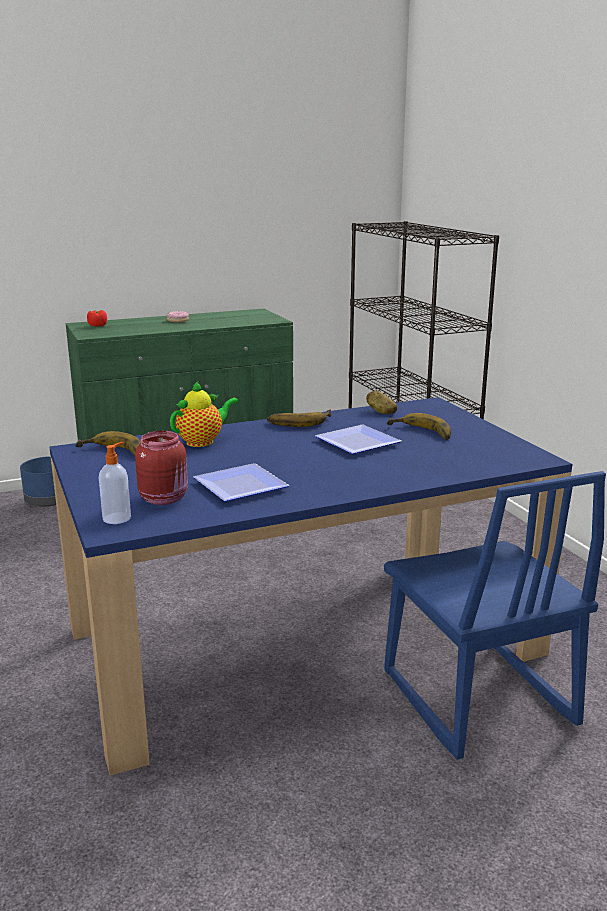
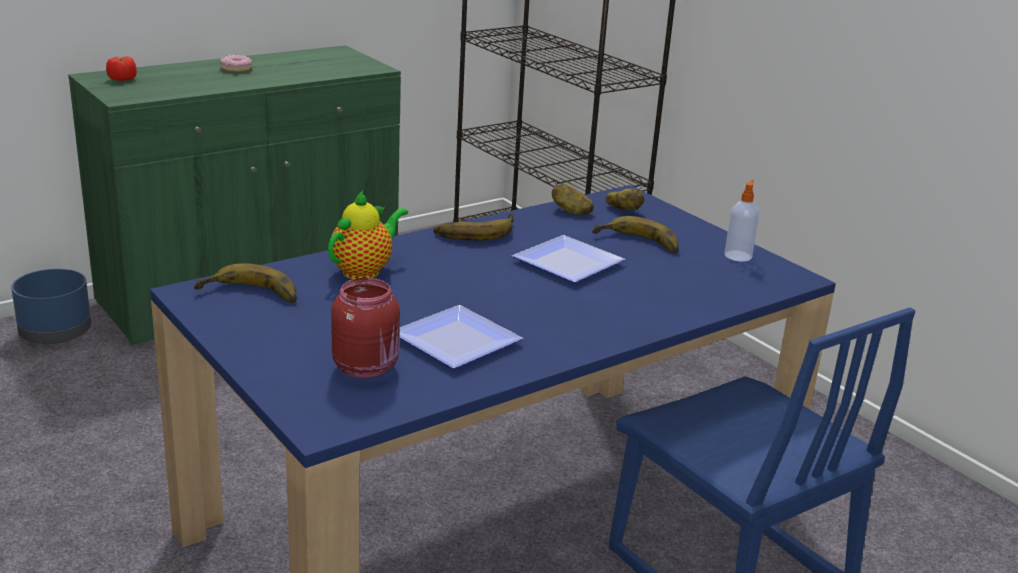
camera: 15 degrees left, 5 degrees up
(117, 518) = (321, 404): soap dispenser -> soap dispenser (738, 255)
(423, 412) = (624, 210): none -> potato

